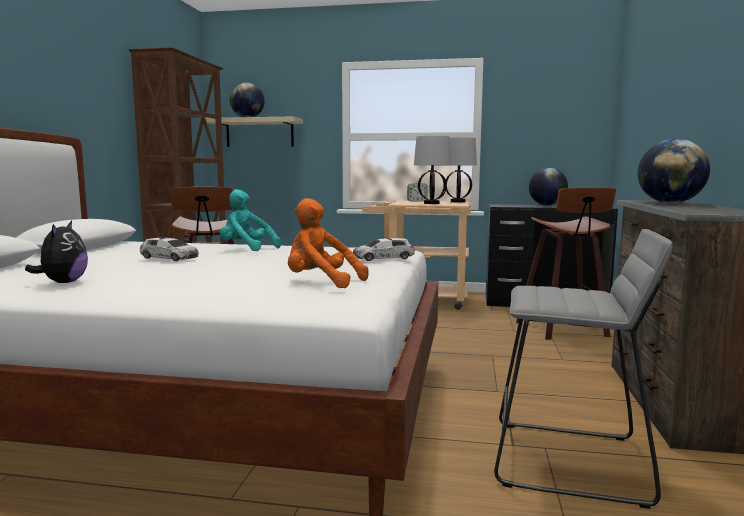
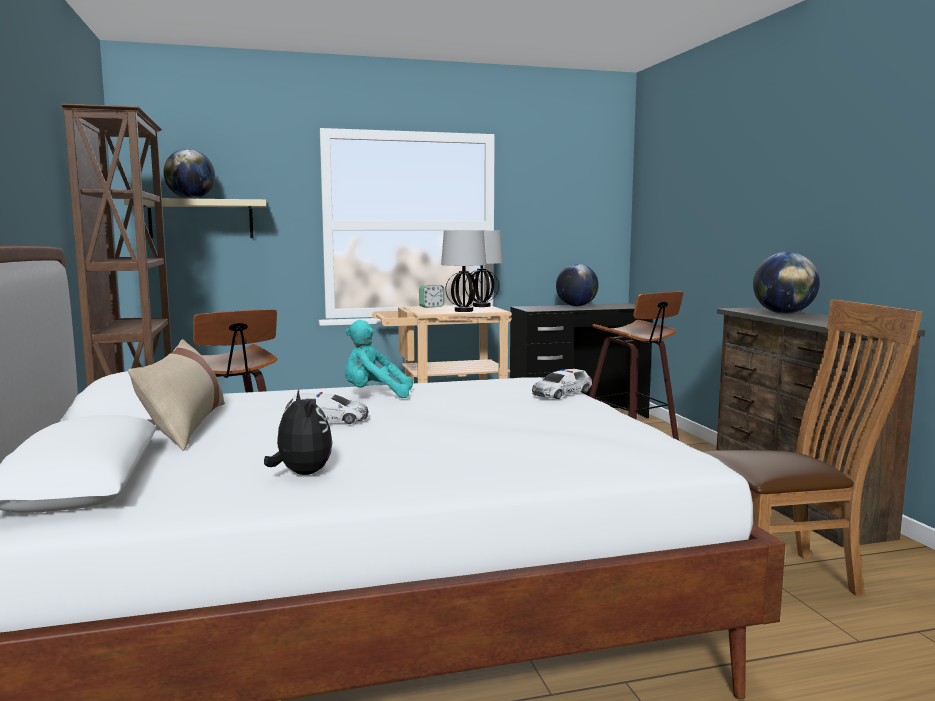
camera: 25 degrees left, 0 degrees up
(90, 254) = (185, 425): none -> beige pillow
(321, 283) = (591, 434): orange plush toy -> none
(568, 461) = (787, 577): grey stool -> brown chair

